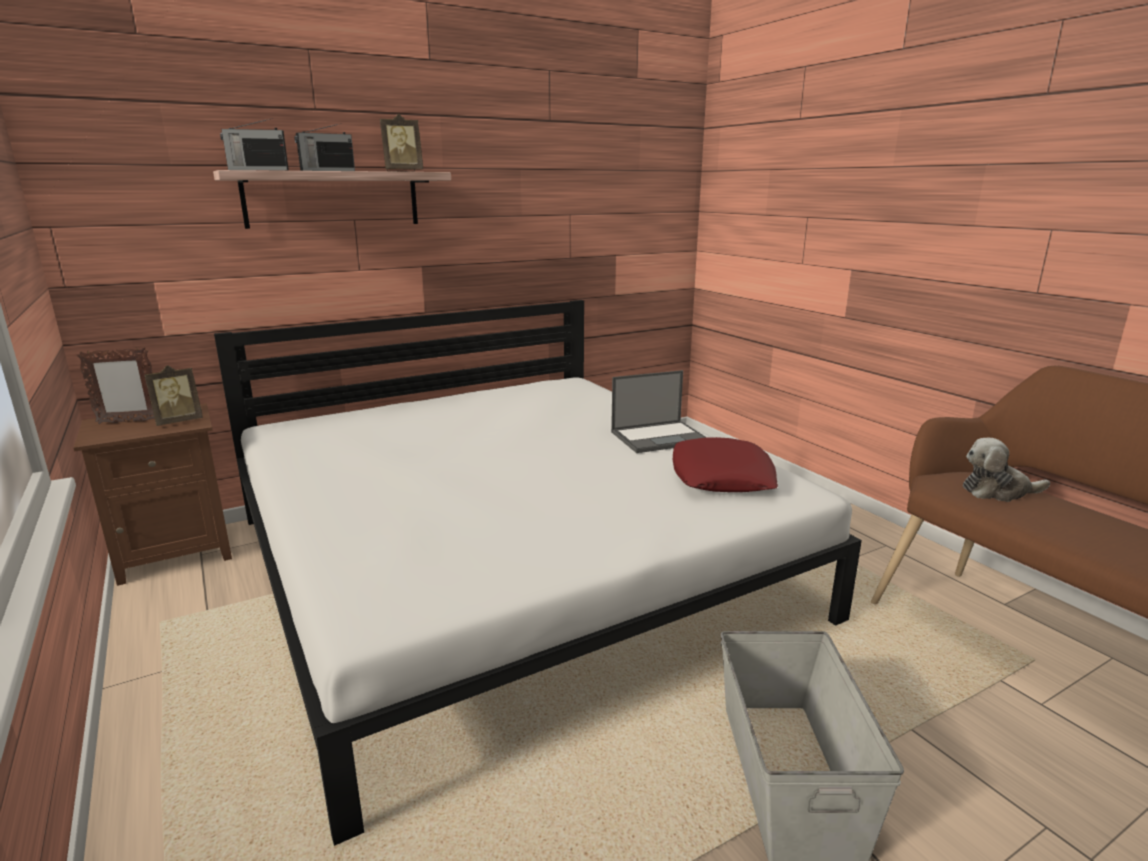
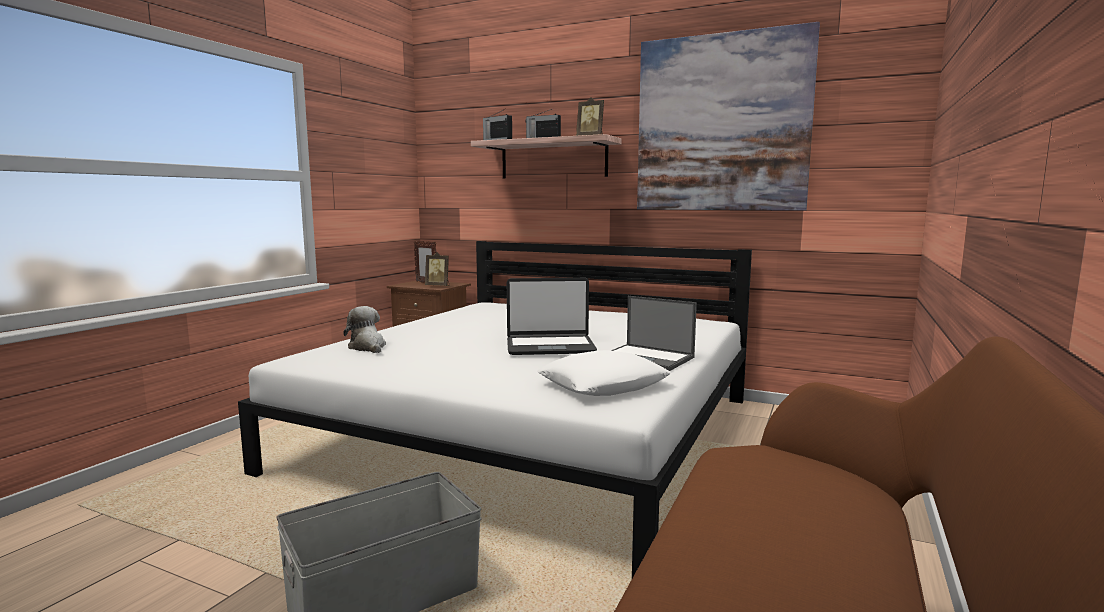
camera: 55 degrees right, 10 degrees down
(543, 162) = (721, 124): none -> picture
(561, 457) = (550, 346): none -> laptop
(722, 476) = (603, 385): red pillow -> white pillow
(997, 491) = (788, 482): plush toy -> plush toy (368, 347)

